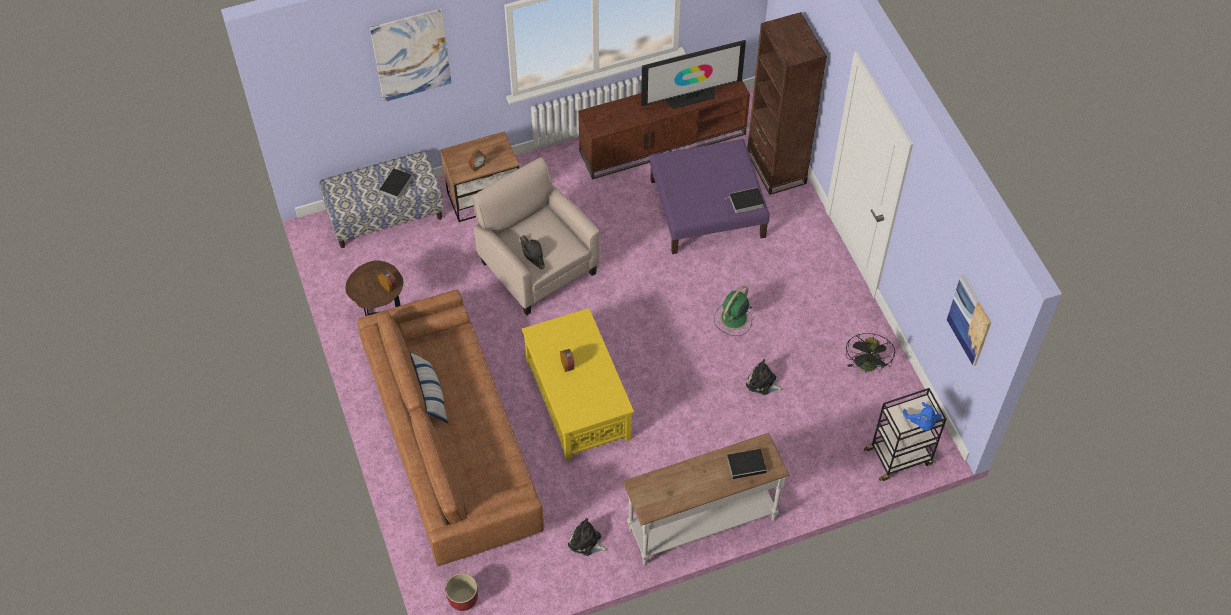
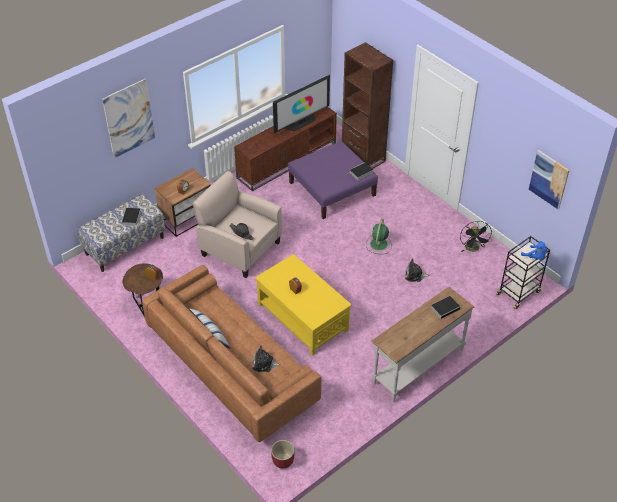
camera: 20 degrees left, 10 degrees down
(586, 542) = (349, 400): plush toy -> plush toy (264, 364)

